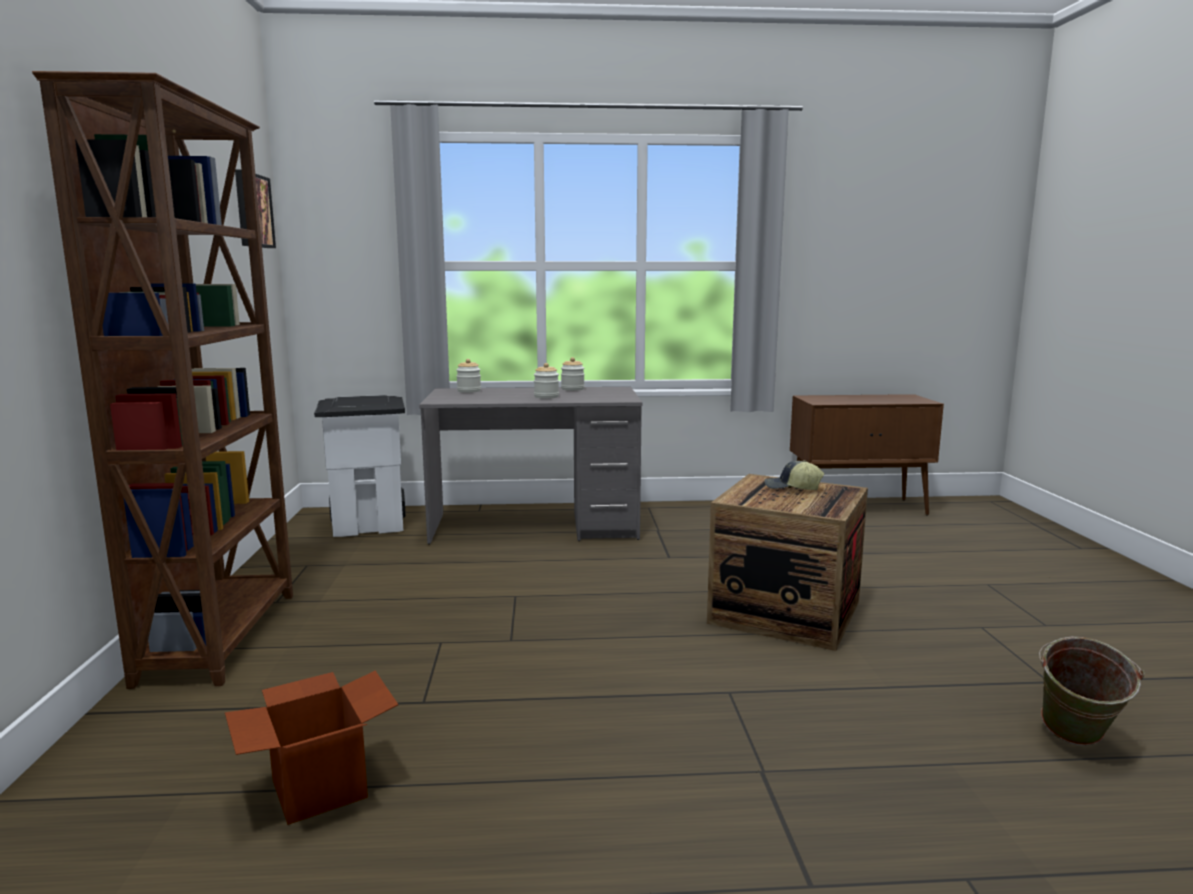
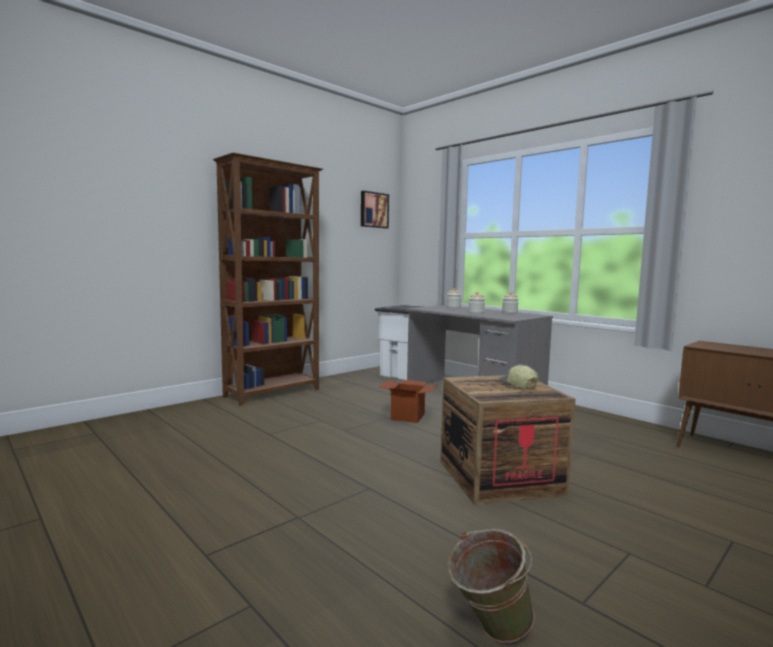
camera: 50 degrees right, 5 degrees down
(320, 788) = (191, 440): cardboard box -> cardboard box (408, 417)

